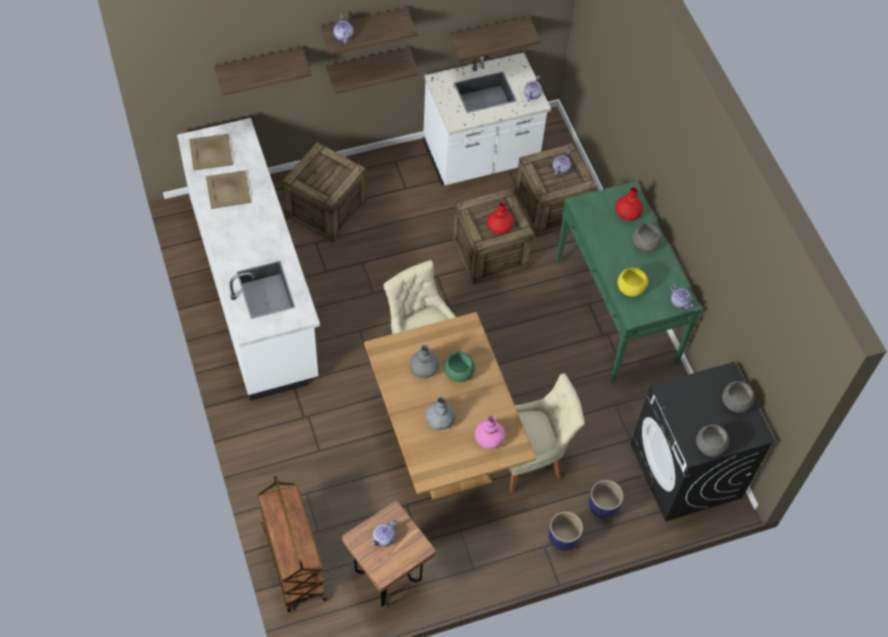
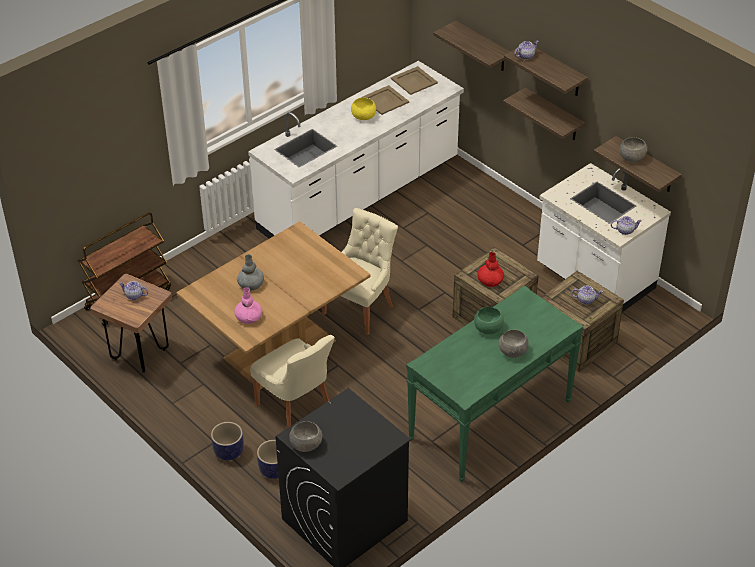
camera: 70 degrees right, 15 degrees down
(326, 209) = (464, 208): crate -> none
(423, 368) = (294, 260): grey vase -> none
(458, 372) = (302, 281): green bowl -> green bowl (488, 327)
(628, 212) = (540, 330): red vase -> none
(630, 287) = (455, 354): yellow bowl -> yellow bowl (364, 116)
(680, 302) = (461, 392): teapot -> none
(735, 402) = (364, 450): grey bowl -> grey bowl (632, 157)

